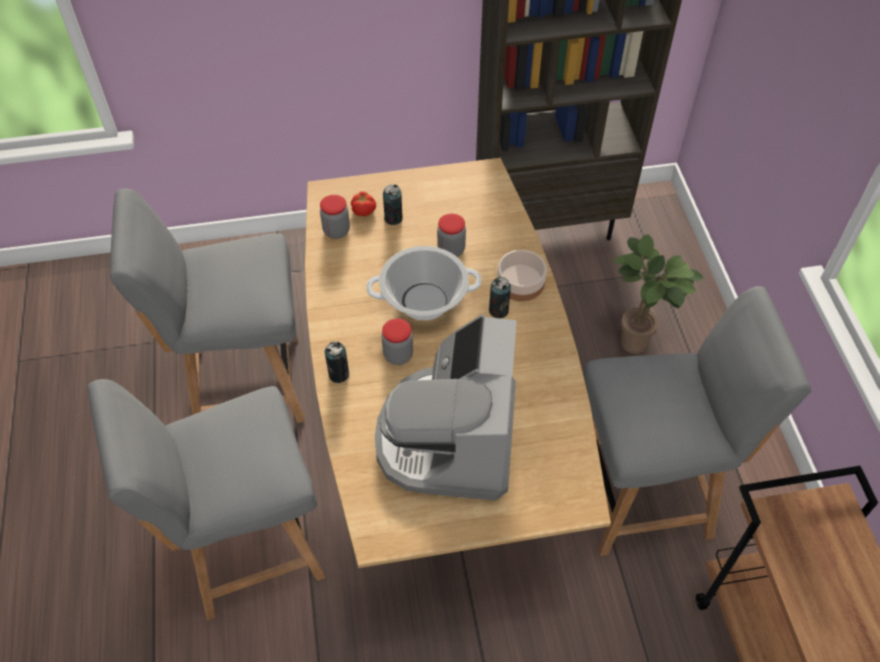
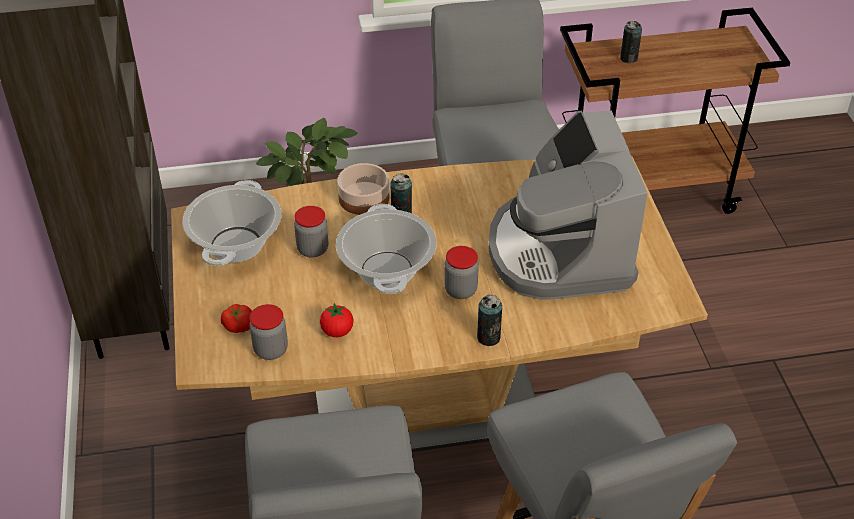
camera: 90 degrees left, 10 degrees down
(353, 270) = (337, 331): none -> tomato
(393, 218) = (257, 298): can -> can (628, 58)
(449, 437) = (559, 252): coffee machine -> coffee machine turned 75 degrees clockwise
(456, 200) = (235, 245): none -> cooking pot

